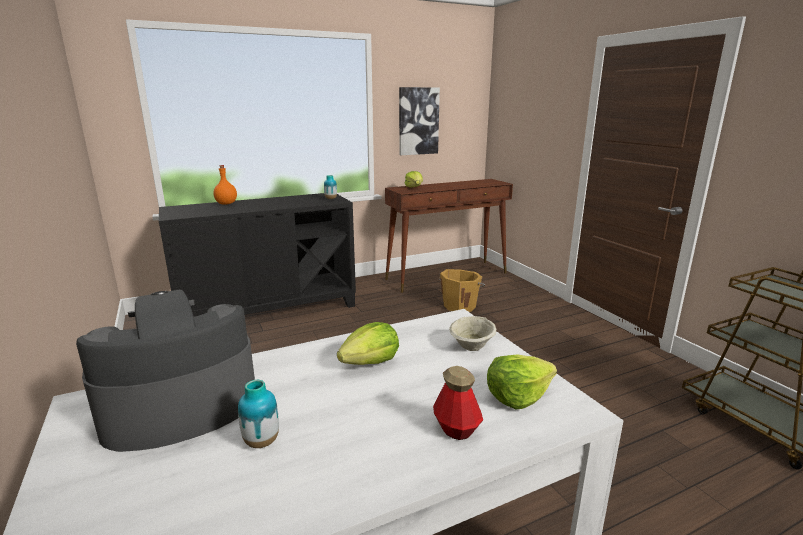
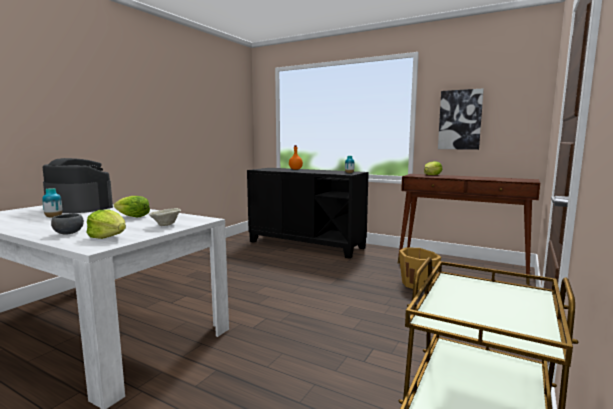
camera: 55 degrees right, 10 degrees down
(456, 429) = (68, 233): bottle -> grey bowl

